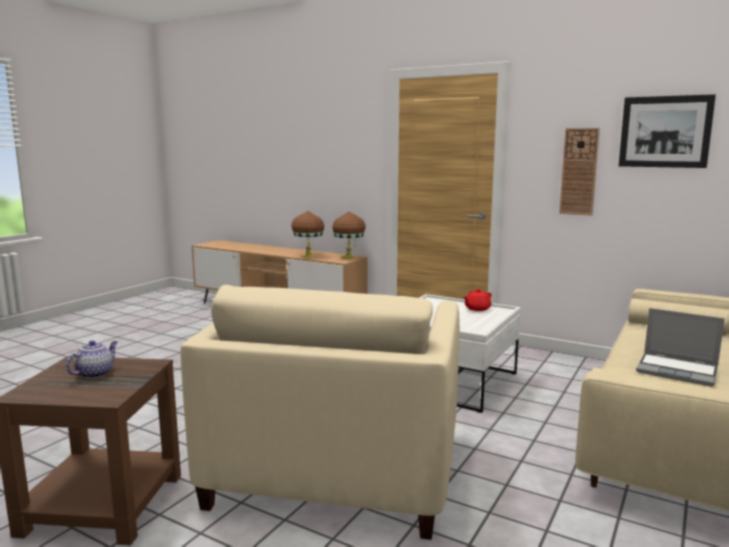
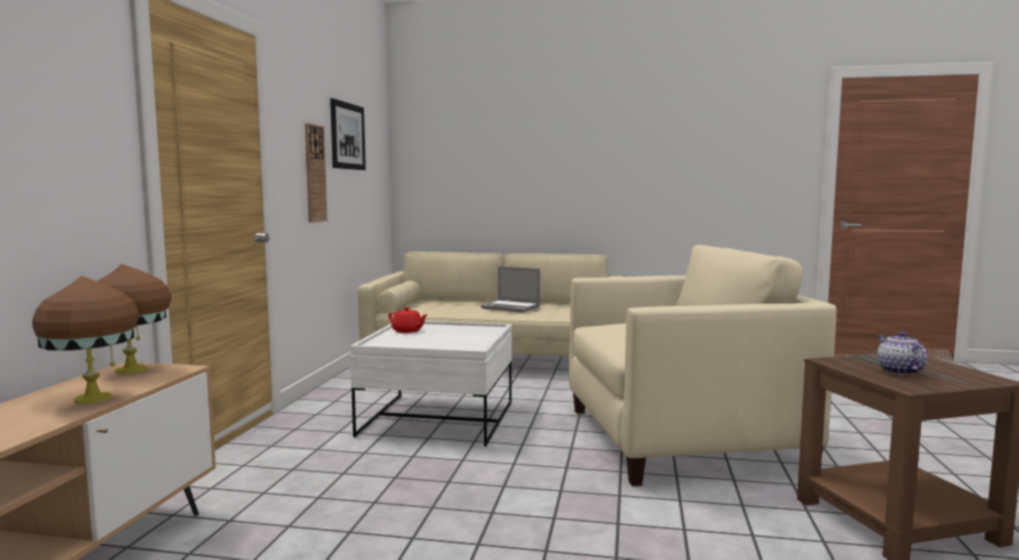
camera: 110 degrees left, 5 degrees down
(95, 373) = (898, 371): teapot -> teapot turned 75 degrees clockwise
(678, 371) = (512, 307): laptop -> laptop turned 105 degrees clockwise

